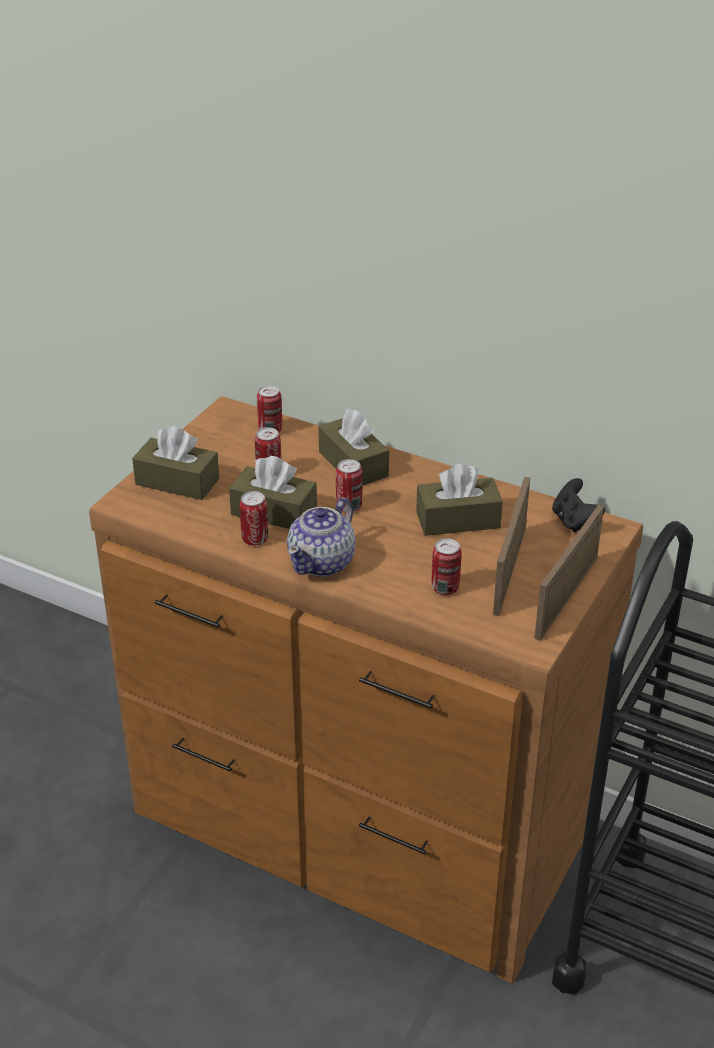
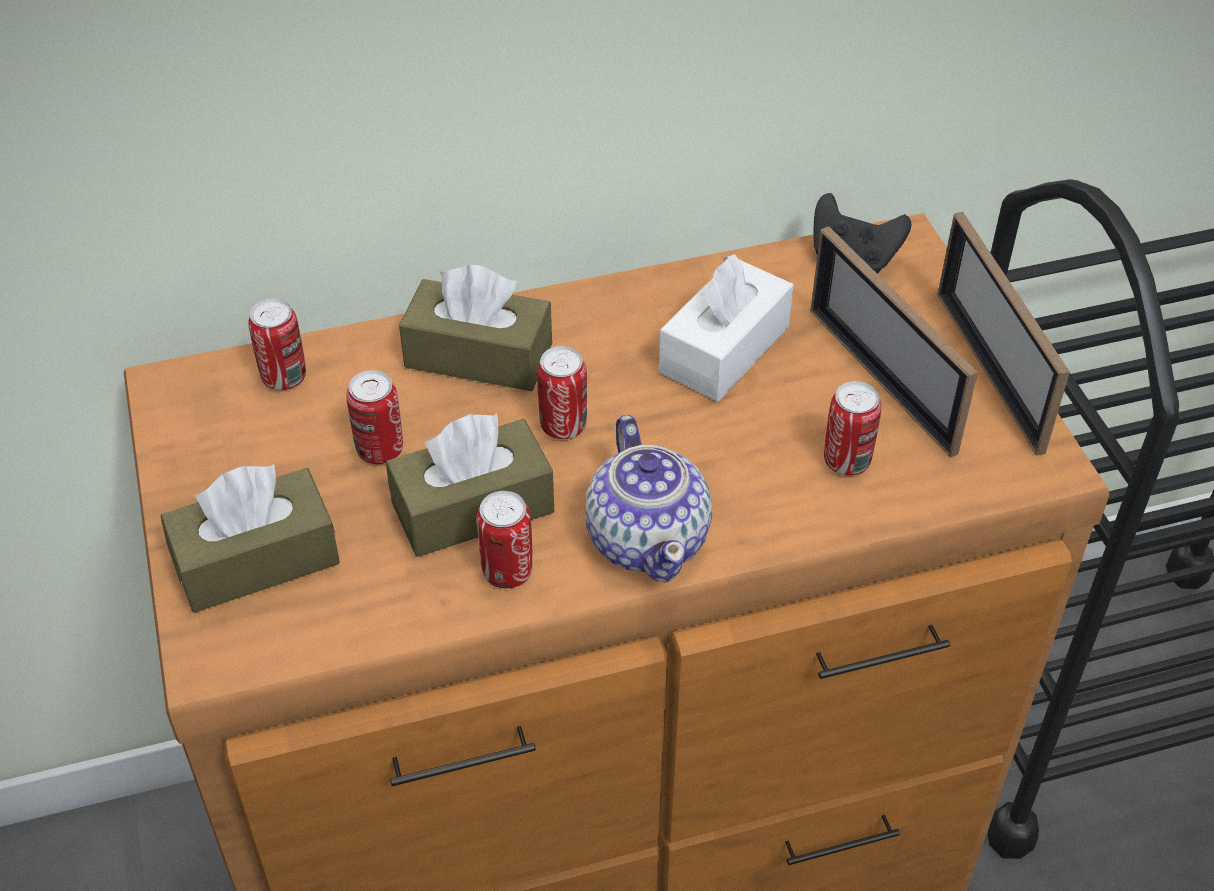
camera: 45 degrees left, 10 degrees up
(458, 520) = (724, 349): brown tissue box -> white tissue box

